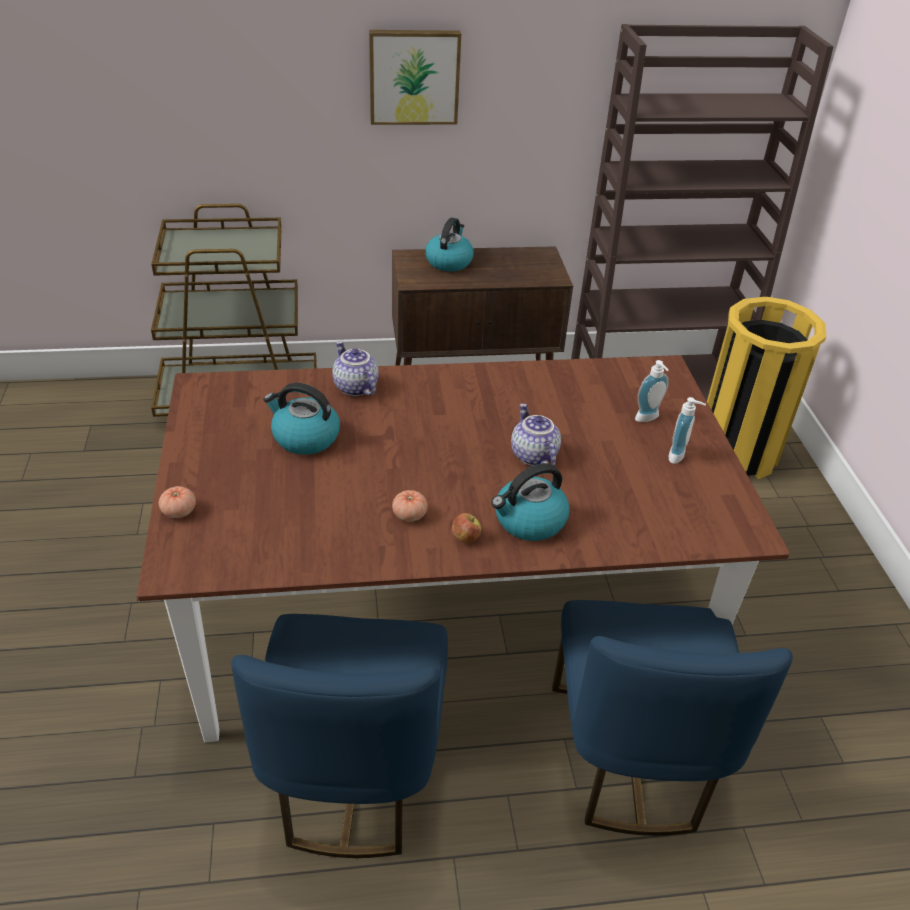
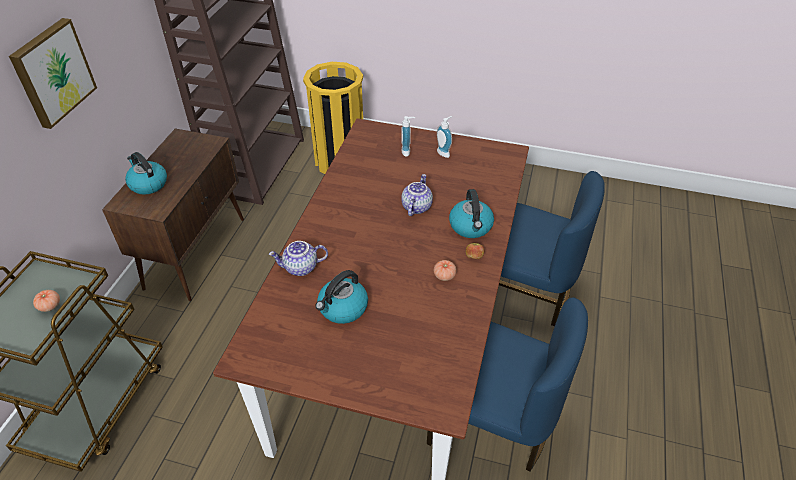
camera: 65 degrees left, 5 degrees up
(179, 511) = (389, 397): tomato -> tomato (50, 306)
(532, 455) = (416, 207): teapot -> teapot turned 105 degrees clockwise

